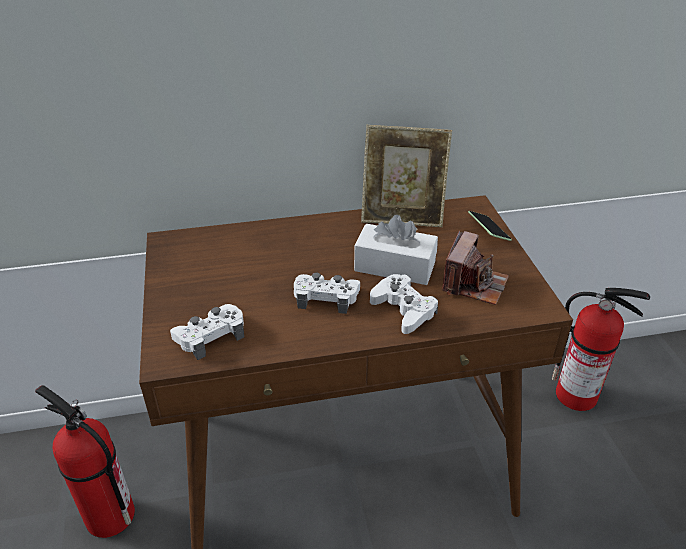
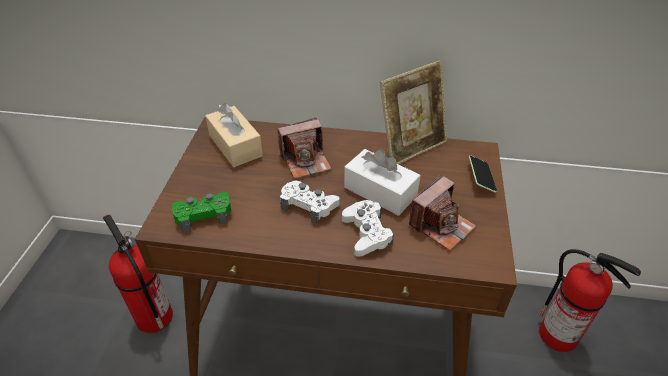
camera: 20 degrees right, 5 degrees up
(205, 256) = (235, 146): none -> beige tissue box
(210, 336) = (203, 215): white game controller -> green game controller
(297, 254) = (306, 161): none -> camera
(402, 216) = (411, 147): picture frame -> picture frame turned 60 degrees counterclockwise

